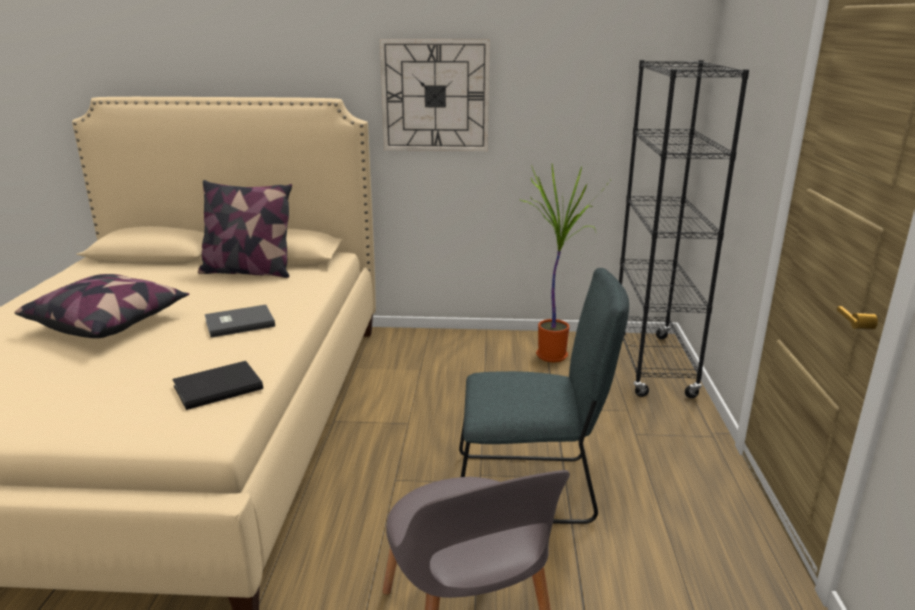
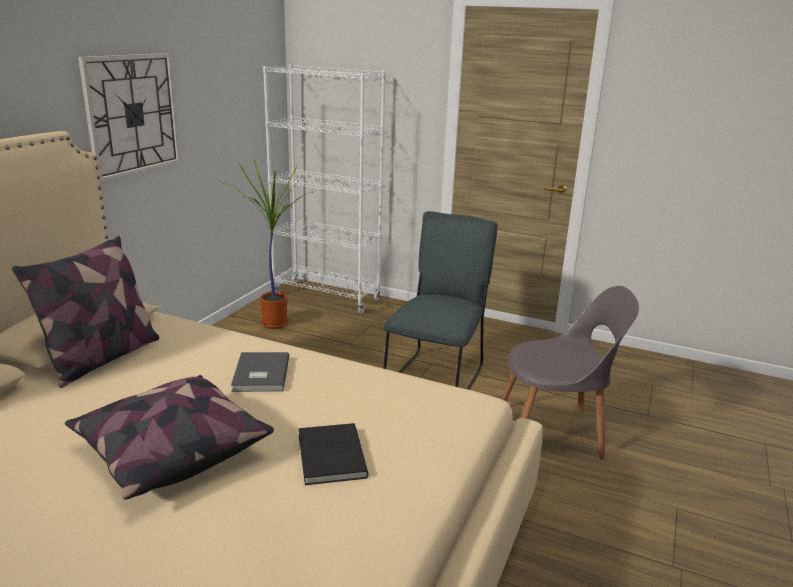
camera: 70 degrees left, 0 degrees up
(216, 387) = (397, 394): black book -> black book (329, 457)
(652, 365) = (326, 297): black bookcase -> white bookcase

